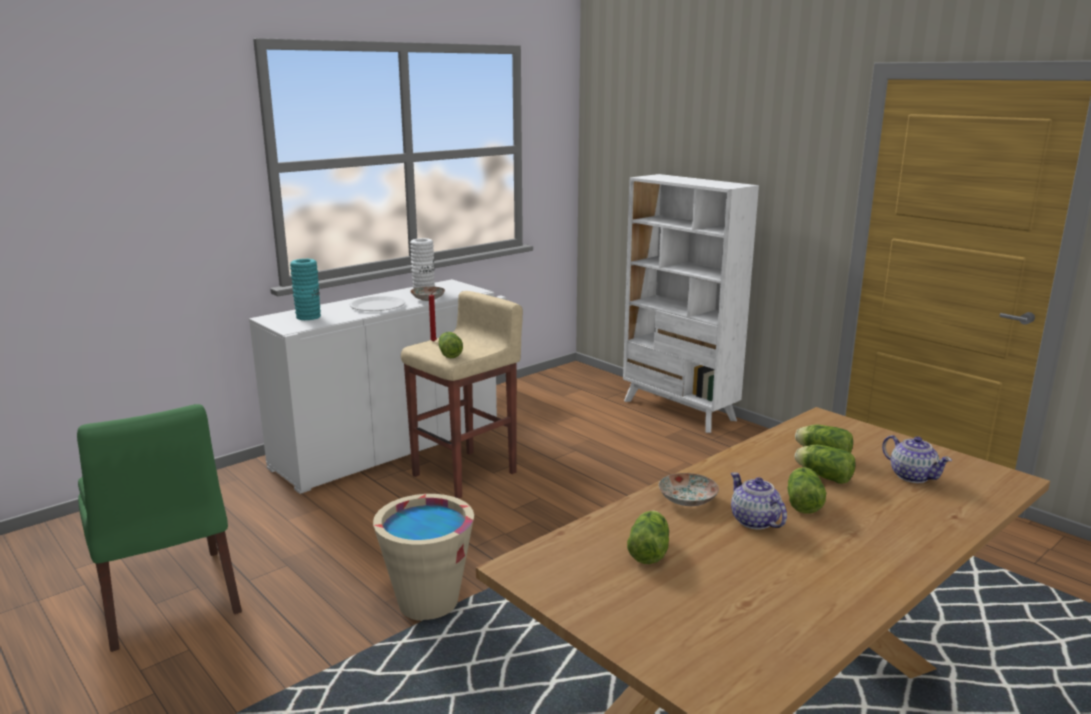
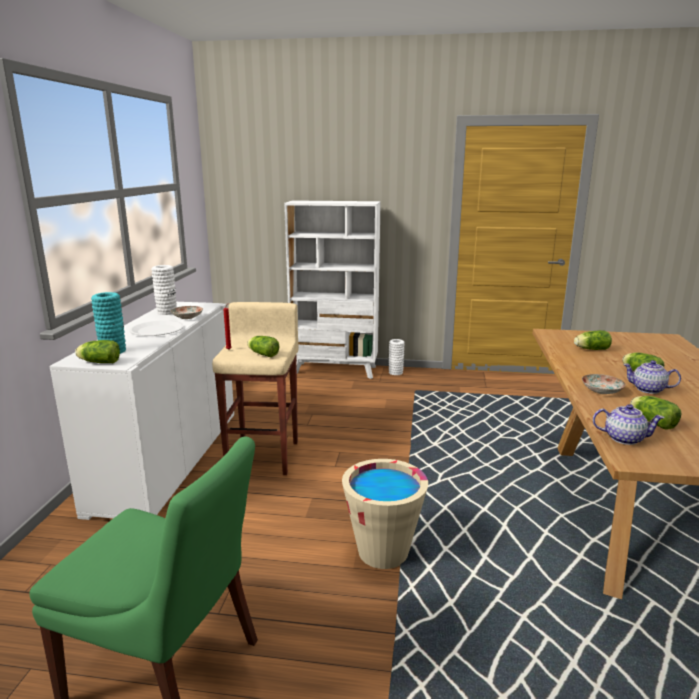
camera: 40 degrees left, 0 degrees up
(752, 435) = (395, 372): none -> white vase
(822, 476) = (616, 359): lettuce -> lettuce (98, 362)
(912, 476) = (641, 347): teapot -> teapot (623, 438)

